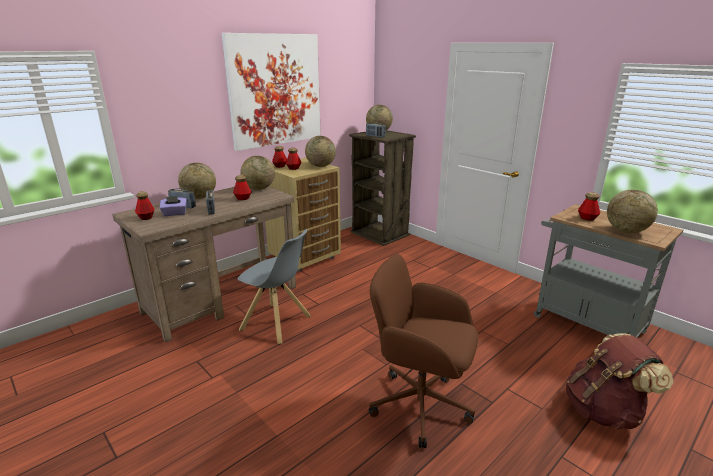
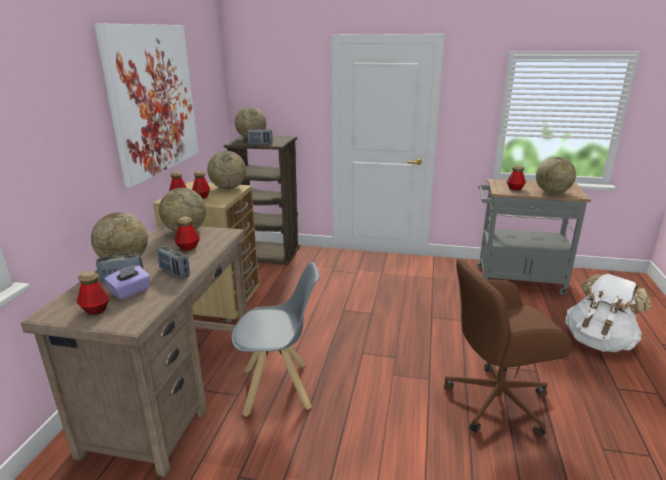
camera: 35 degrees left, 0 degrees up
(604, 410) = (599, 341): brown backpack -> white backpack

